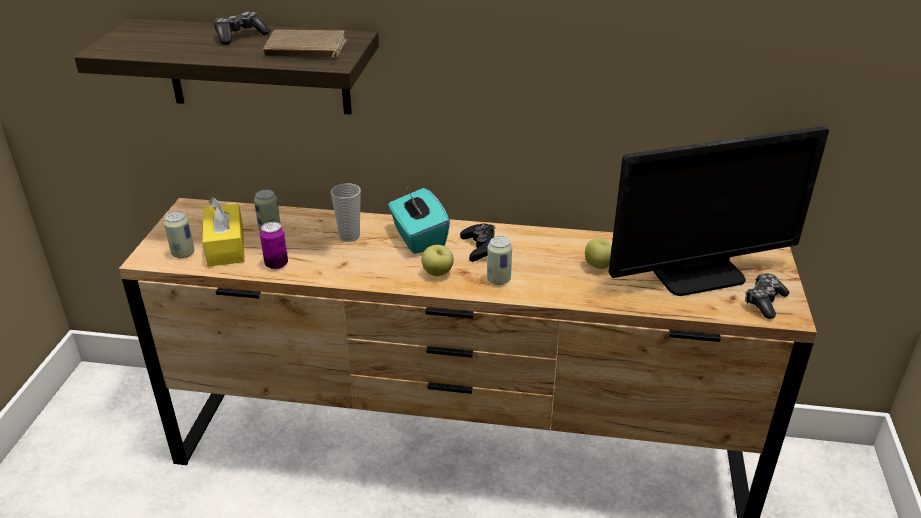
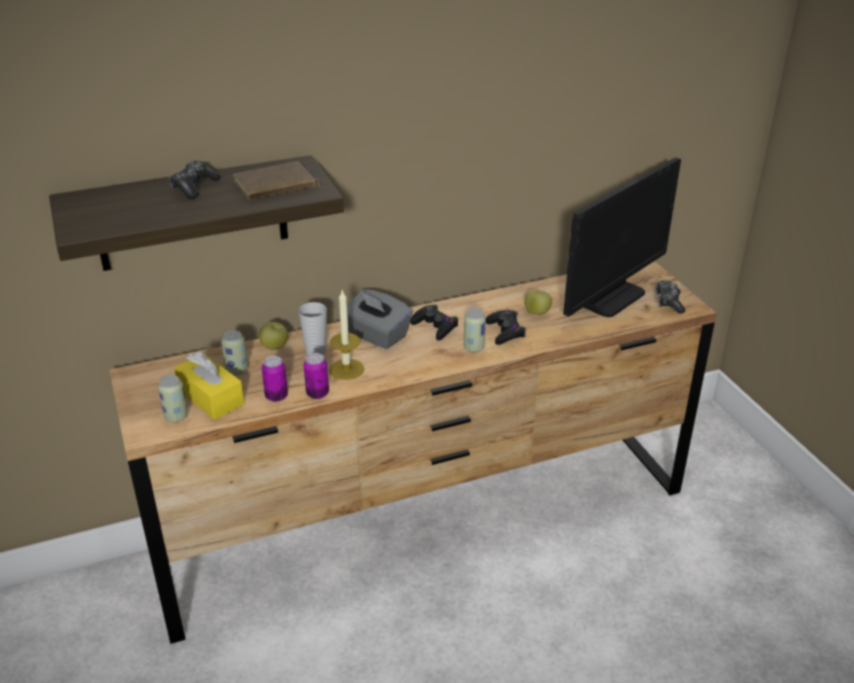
camera: 30 degrees left, 0 degrees up
(312, 274) = (317, 393): none -> can
(360, 260) = (346, 369): none -> candle
(418, 238) = (376, 335): turquoise tissue box -> grey tissue box
(437, 273) = (421, 358): apple -> apple (275, 347)
(547, 274) = (505, 331): none -> black game controller

